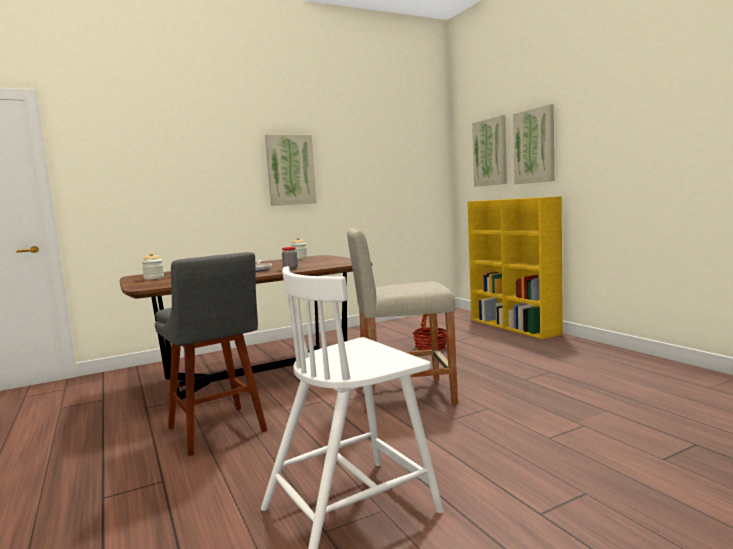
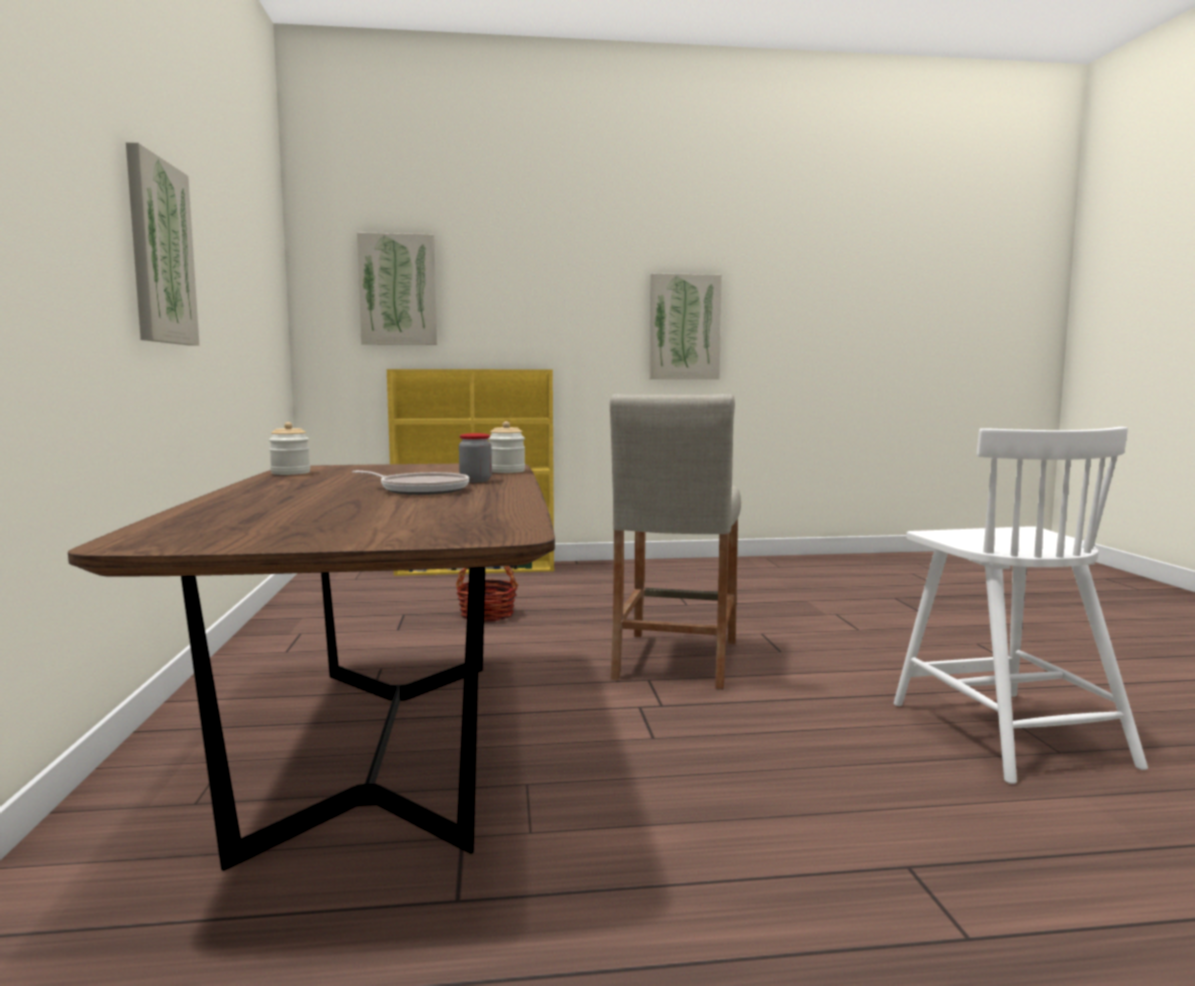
camera: 70 degrees left, 0 degrees up
(154, 278) = (292, 531): jar -> jar (506, 471)
(218, 431) = (707, 804): grey stool -> none
(534, 146) = (496, 293): picture -> picture (684, 327)

